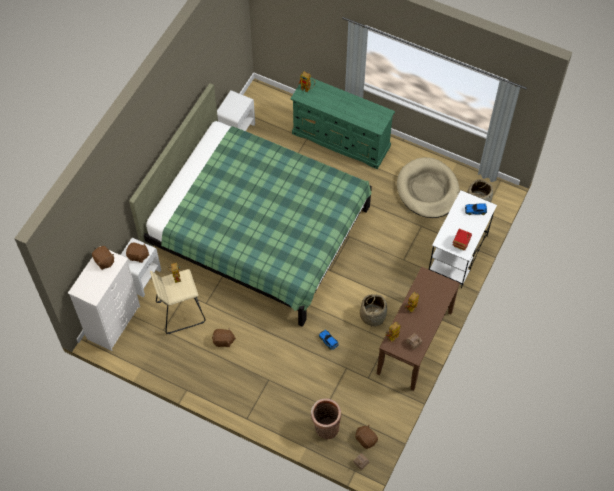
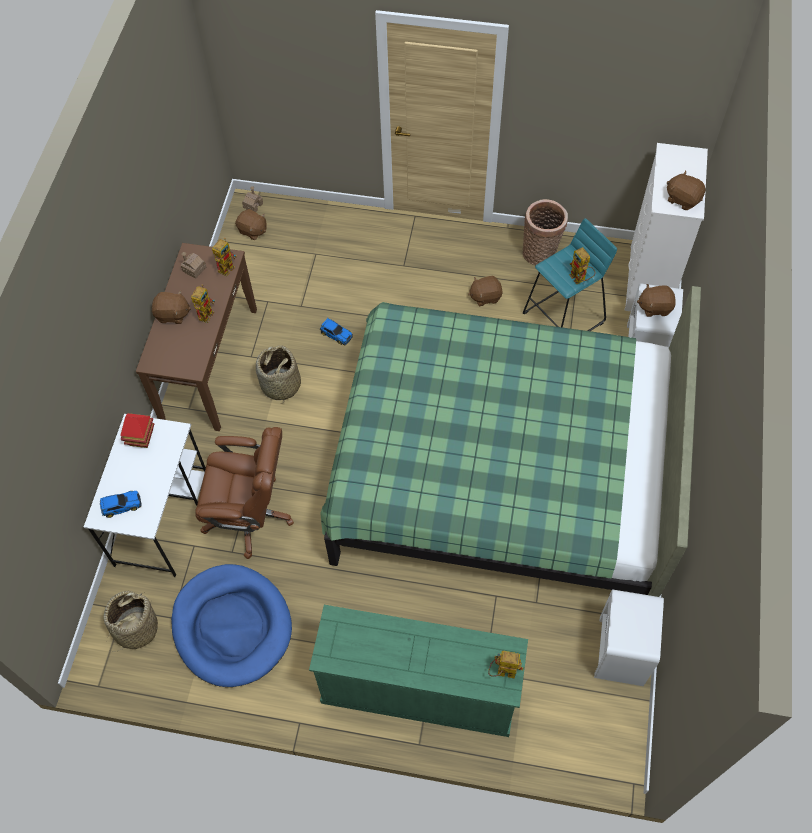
camera: 165 degrees right, 0 degrees up
(180, 312) = (564, 317): beige stool -> turquoise stool
(325, 428) = (309, 230): basket -> basket (541, 253)
(407, 243) = (250, 515): none -> brown office chair
(428, 190) = (232, 626): beige dog bed -> blue dog bed
(432, 313) = (172, 315): none -> brown plush toy

